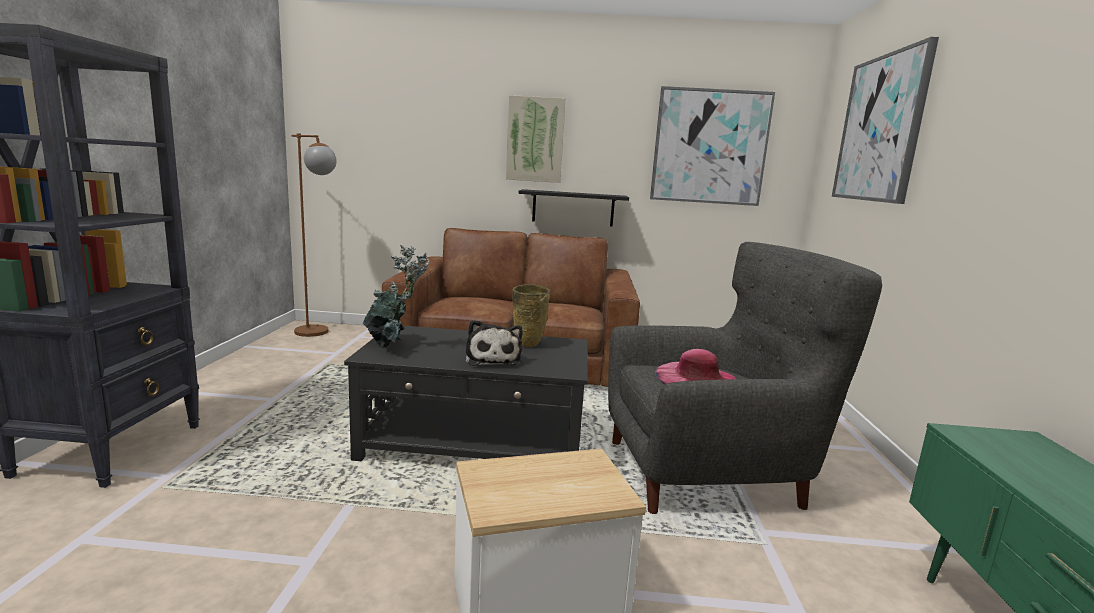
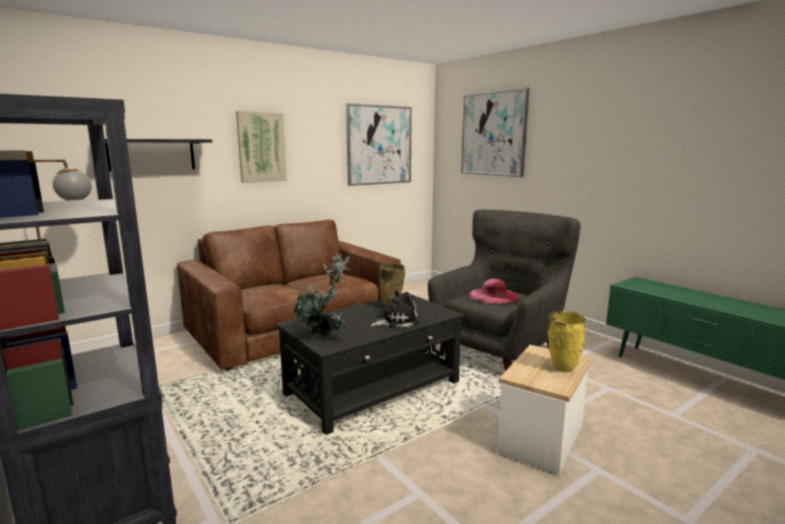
camera: 40 degrees left, 0 degrees up
(493, 358) = (396, 321): plush toy -> plush toy turned 60 degrees counterclockwise
(558, 494) = (561, 369): none -> yellow vase
(573, 208) = (296, 199): black shelf -> black shelf (152, 154)

